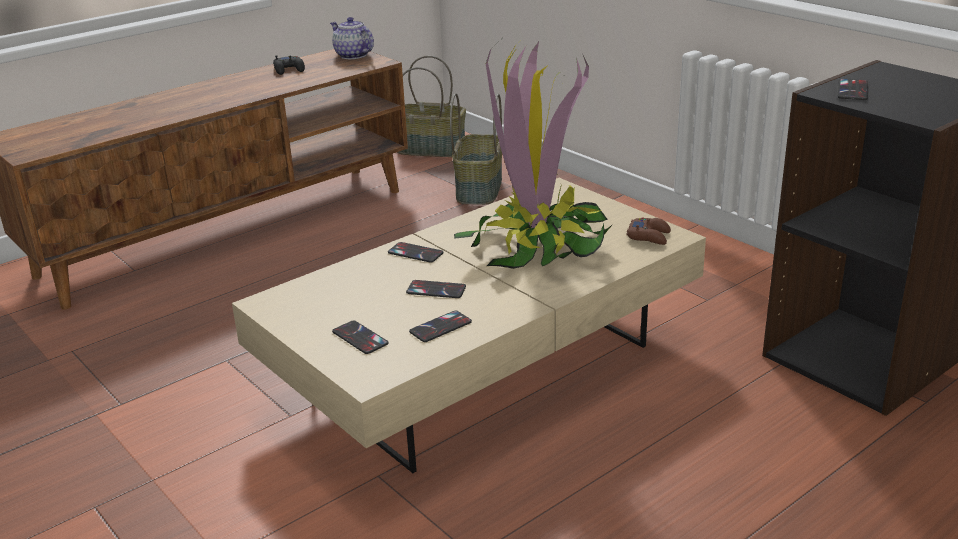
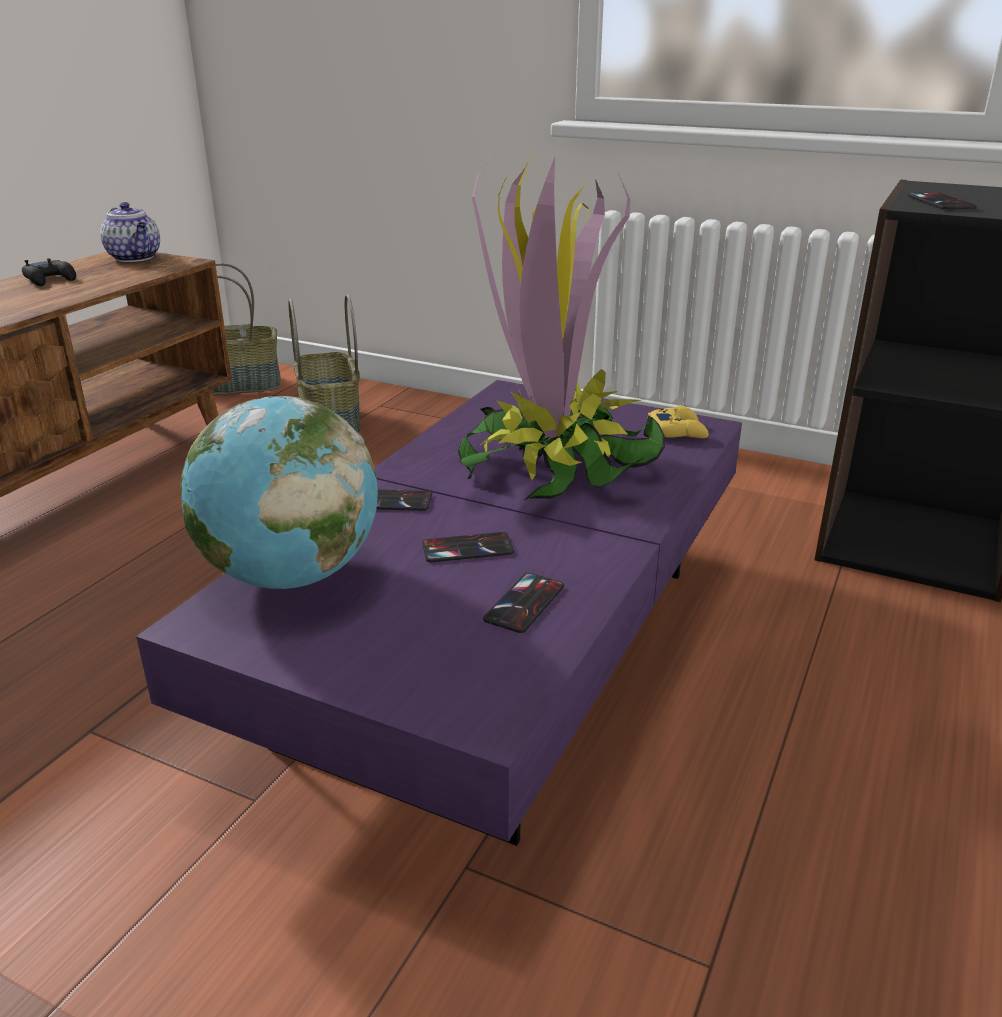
camera: 25 degrees left, 0 degrees up
(327, 286) = (291, 575): none -> globe
(352, 55) = (135, 258): teapot -> teapot turned 150 degrees counterclockwise
(360, 338) = (412, 649): phone -> none
(482, 367) = (499, 650): beige coffee table -> purple coffee table
(649, 236) = (677, 431): brown game controller -> yellow game controller

